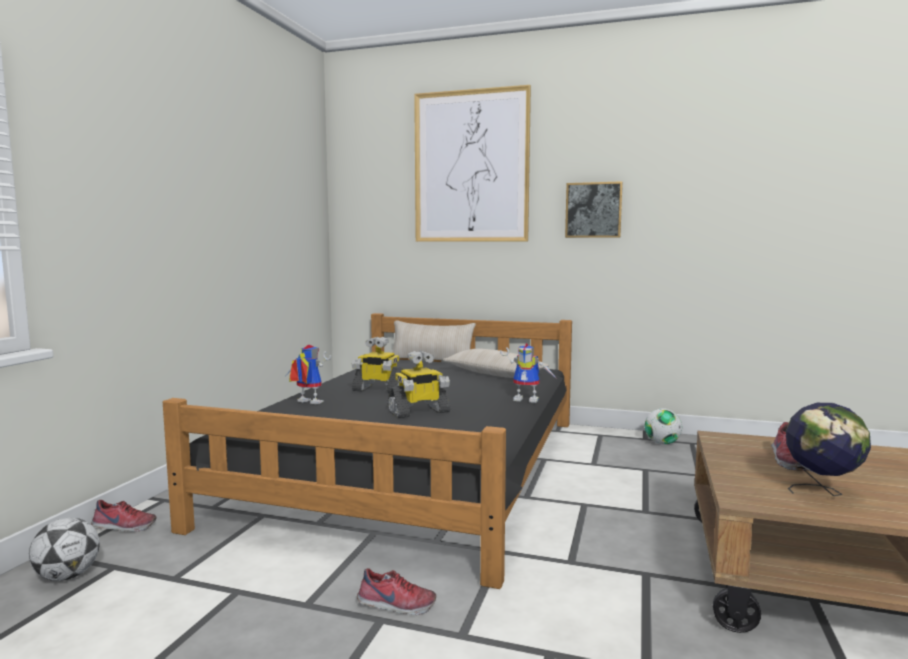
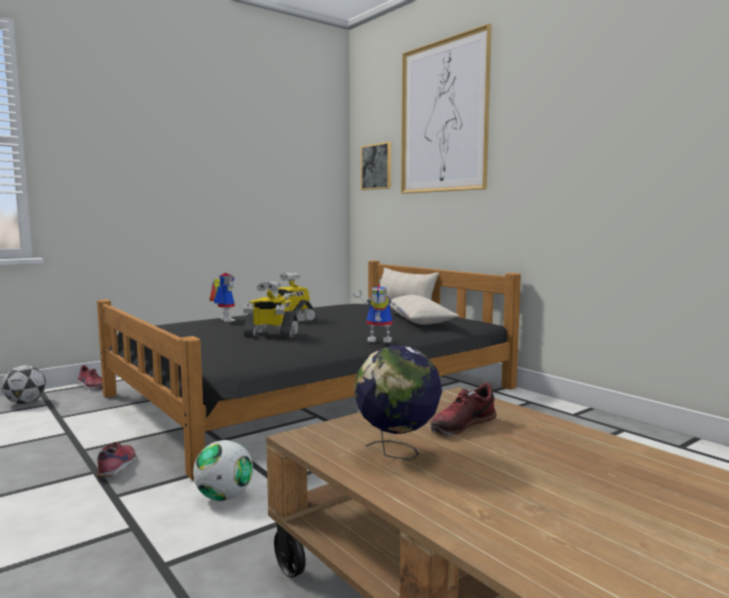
camera: 35 degrees right, 0 degrees up
(395, 606) = (118, 467): shoe -> shoe turned 135 degrees counterclockwise
(528, 399) = (382, 340): toy robot -> toy robot turned 45 degrees counterclockwise
(593, 210) = (544, 151): picture -> picture (376, 166)
(662, 443) = (584, 422): football -> football (224, 497)

